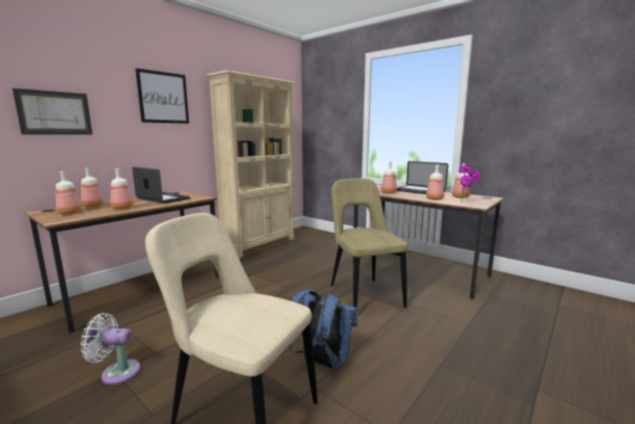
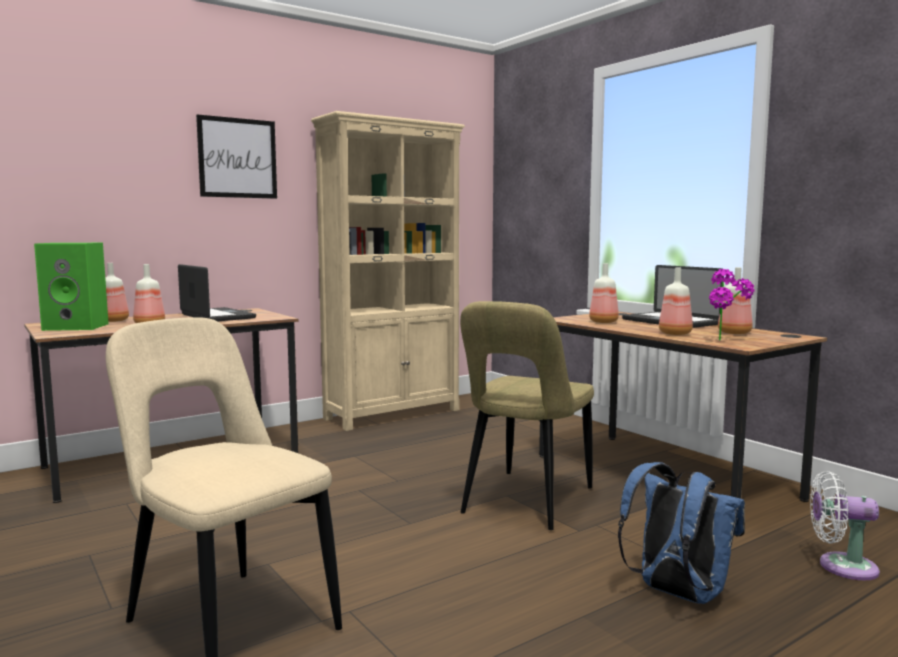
camera: 15 degrees right, 5 degrees down
(55, 113) = (77, 183): picture -> none
(70, 213) = (78, 327): bottle -> green speaker
(117, 372) = (91, 555): white fan -> white fan (841, 566)
(322, 361) = (386, 583): blue backpack -> blue backpack (676, 593)
(363, 294) = (525, 503): beige chair -> beige chair turned 150 degrees counterclockwise

